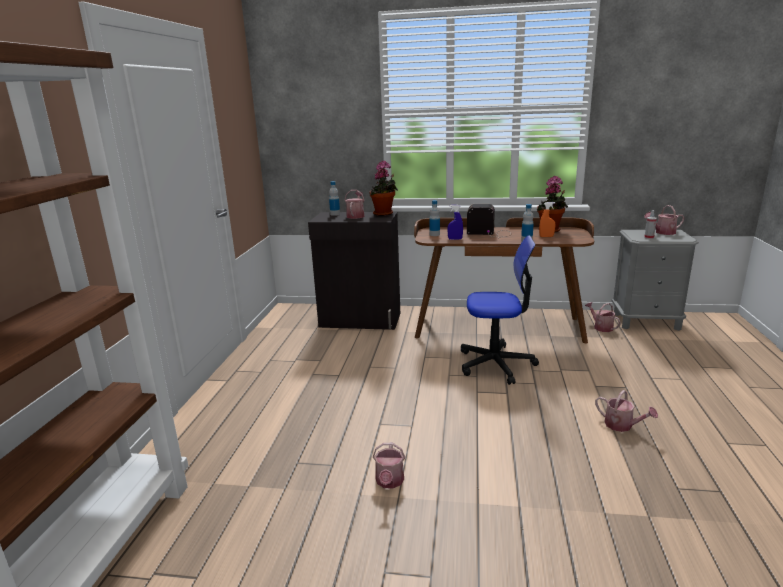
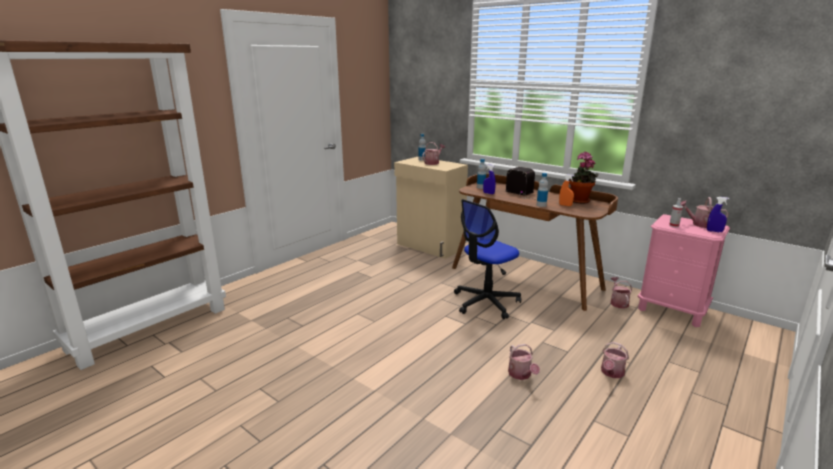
camera: 30 degrees right, 0 degrees up
(360, 320) = (430, 246): black cabinet -> beige cabinet
(384, 214) = (454, 165): potted plant -> none
(389, 482) = (320, 346): watering can -> watering can (611, 373)
(496, 364) = (485, 302): office chair -> office chair turned 105 degrees clockwise
(646, 321) = (672, 310): grey nightstand -> pink nightstand
(683, 236) = (714, 231): none -> blue spray bottle

